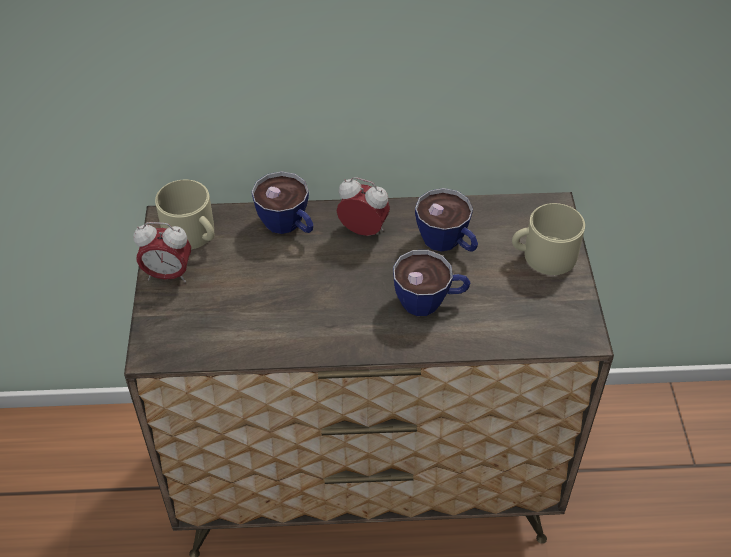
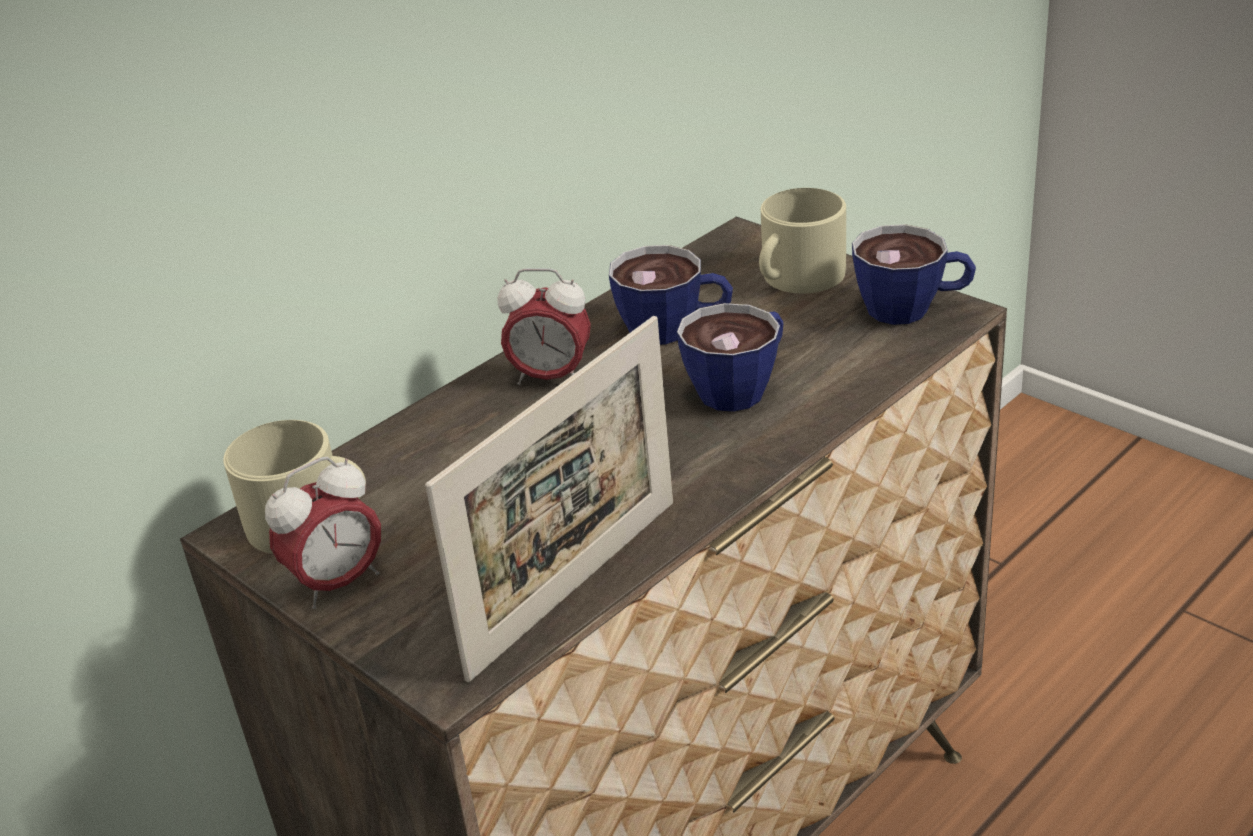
camera: 40 degrees left, 15 degrees down
(239, 349) = (576, 586): none -> picture frame
(288, 226) = (441, 431): cup -> cup (913, 309)
(363, 230) = (551, 378): alarm clock -> alarm clock turned 150 degrees counterclockwise

